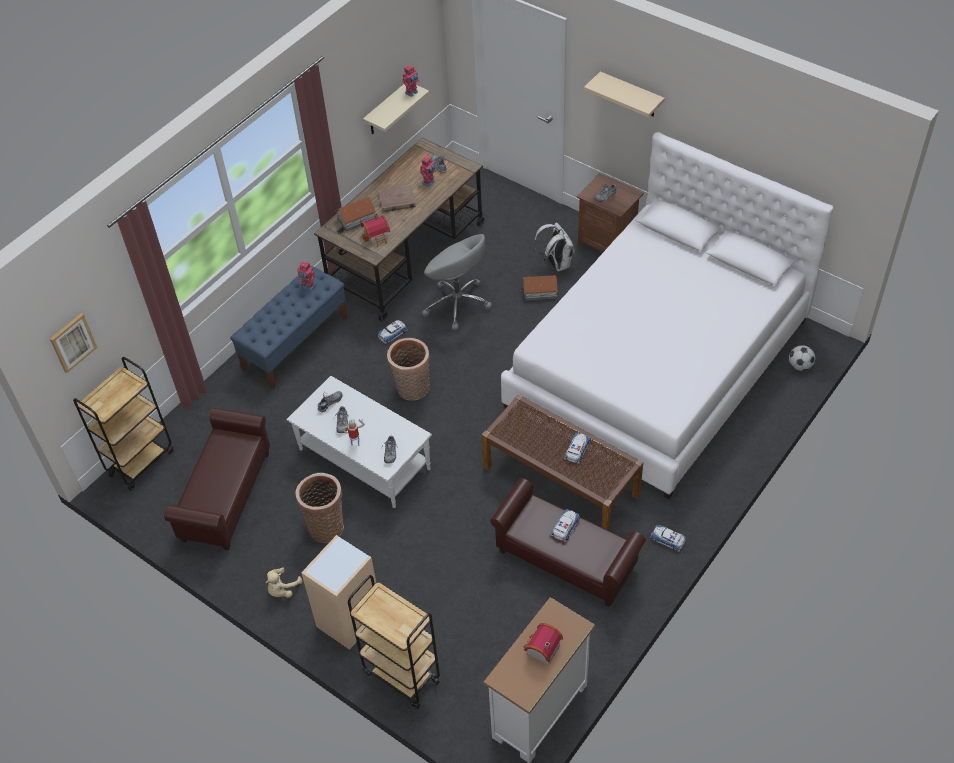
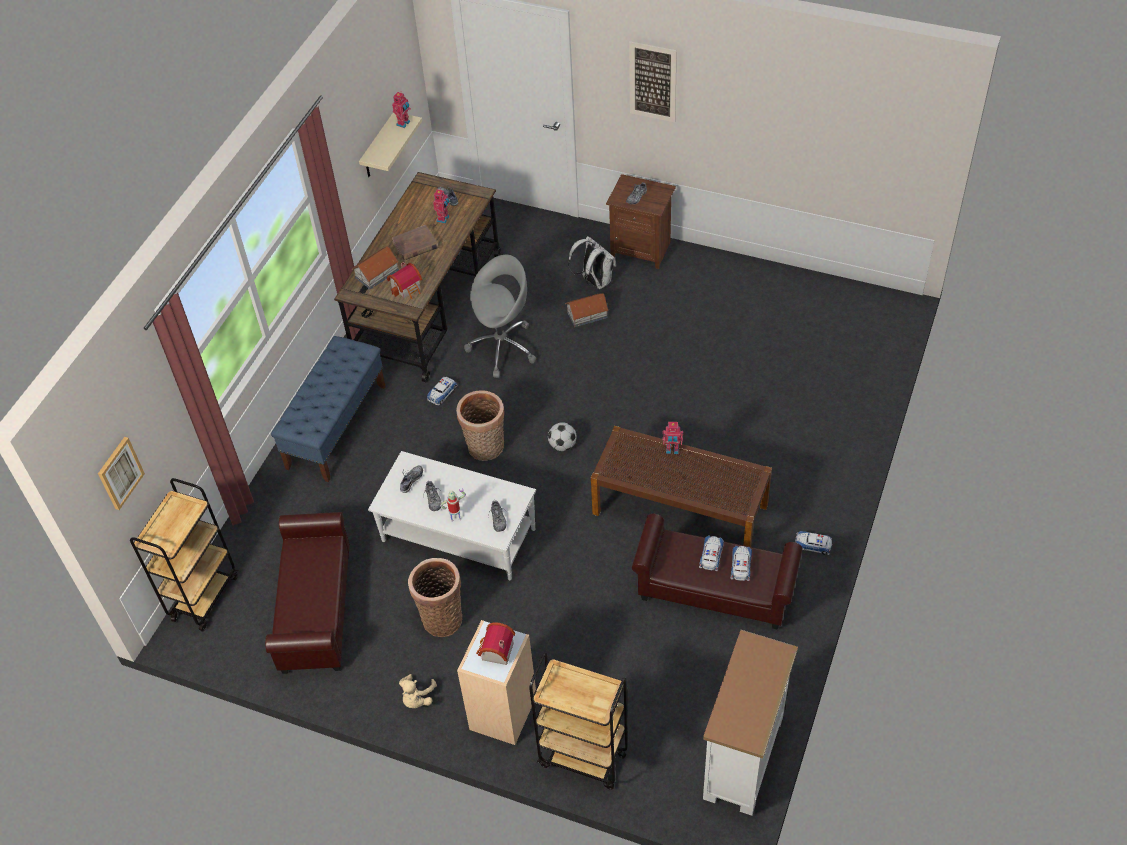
camera: 15 degrees left, 0 degrees up
(308, 287) = (342, 359): toy robot -> toy robot (672, 450)
(458, 305) = (503, 346): grey office chair -> grey office chair turned 45 degrees counterclockwise
(541, 650) = (751, 687): toy house -> toy house (495, 652)
(577, 450) = (698, 470): toy car -> toy car (741, 565)
(631, 95) = (652, 82): beige shelf -> picture
(658, 364) = (739, 364): white bed -> none
(800, 366) = (884, 335): football -> football (562, 445)

